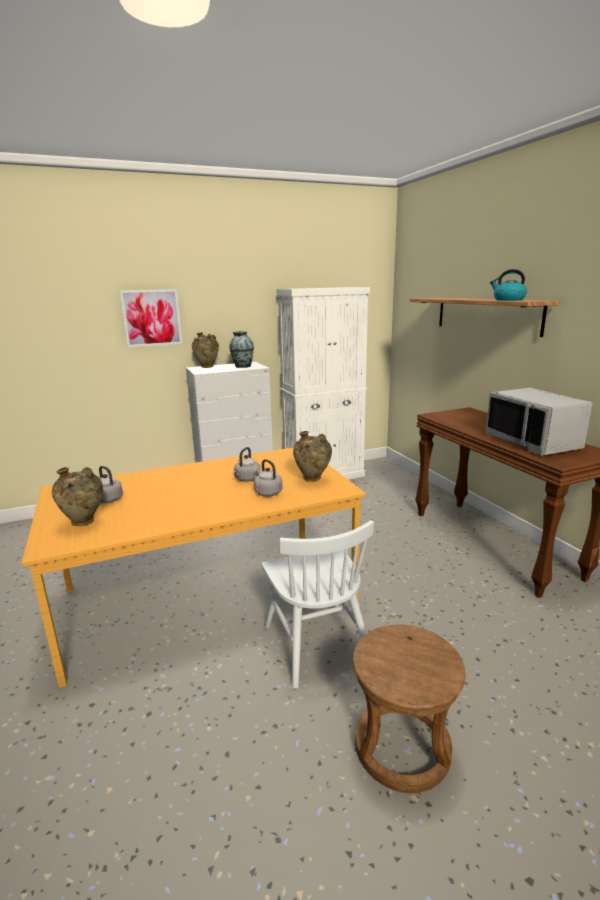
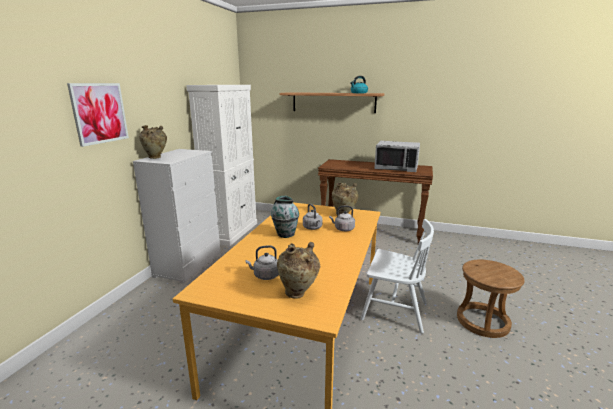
camera: 50 degrees left, 0 degrees up
(243, 366) = (186, 153): vase -> vase (285, 234)

